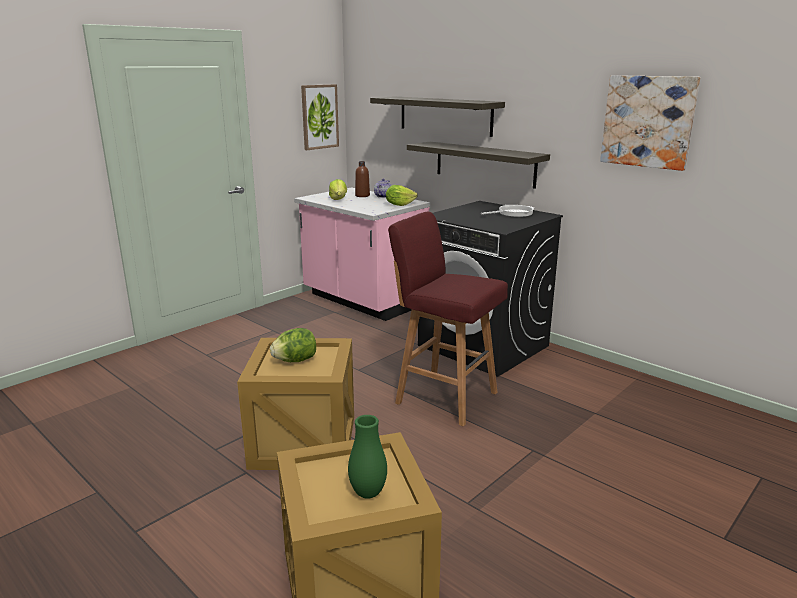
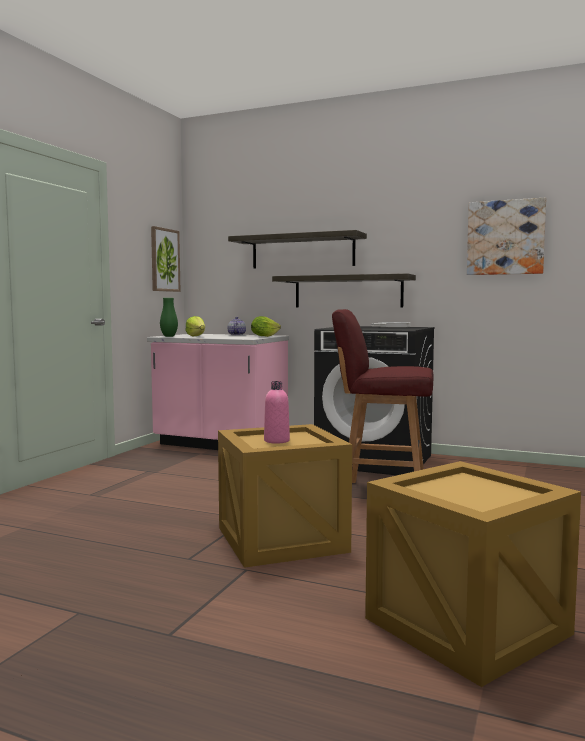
camera: 20 degrees left, 15 degrees down
(295, 360) = (276, 441): lettuce -> pink bottle
(362, 196) = (215, 335): brown bottle -> none
(368, 493) = (493, 494): green vase -> green vase (169, 336)

